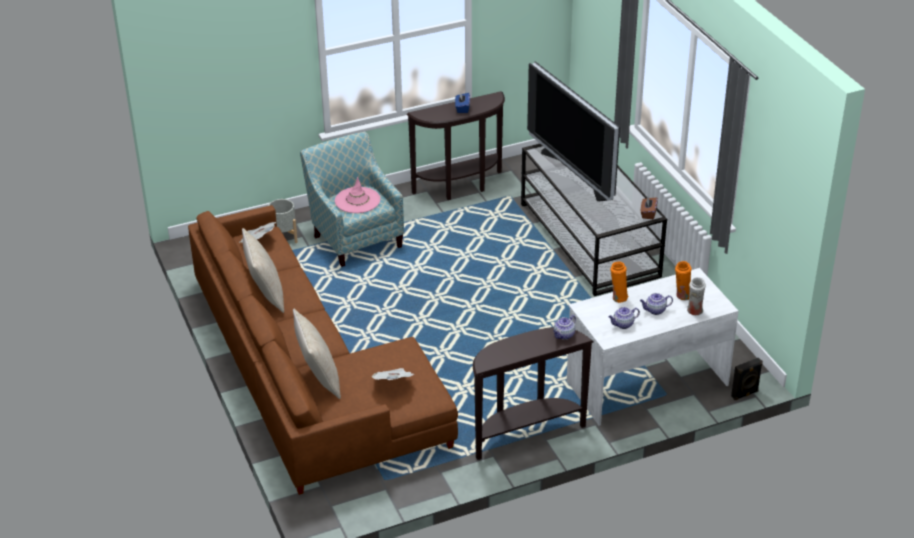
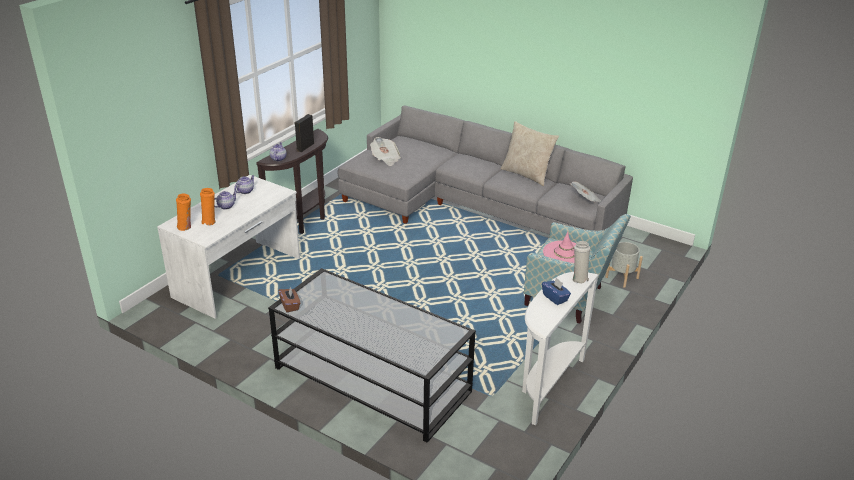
camera: 145 degrees right, 5 degrees down
(307, 377) = (472, 204): brown sofa -> grey sofa
(319, 379) = (432, 149): beige pillow -> none
(461, 188) = (547, 385): brown console table -> white console table
(576, 174) = (393, 322): television -> none
(618, 297) = (261, 205): orange vase -> orange vase (186, 227)
(694, 311) = (193, 214): white vase -> white vase (579, 278)
(745, 394) = (154, 296): black speaker -> black speaker (304, 147)

